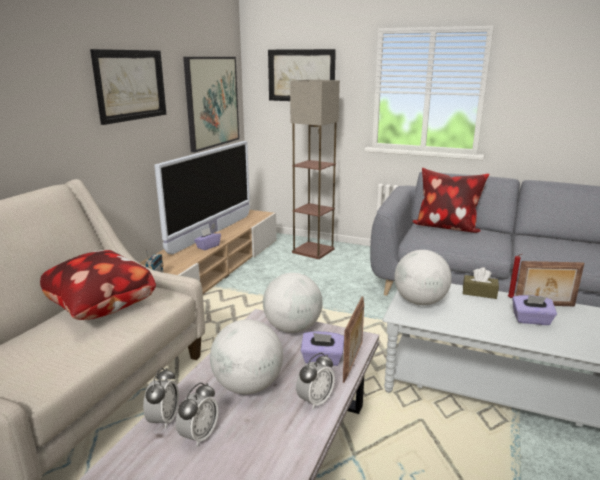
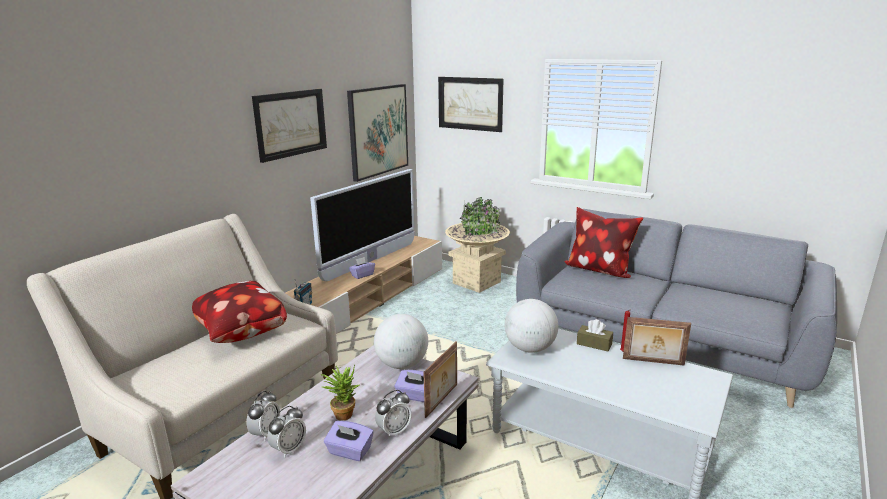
camera: 10 degrees right, 0 degrees up
(248, 386) = (343, 413): globe -> potted plant
(314, 250) = (477, 282): floor lamp -> beige planter
(531, 320) = (630, 376): purple tissue box -> purple tissue box (349, 451)

